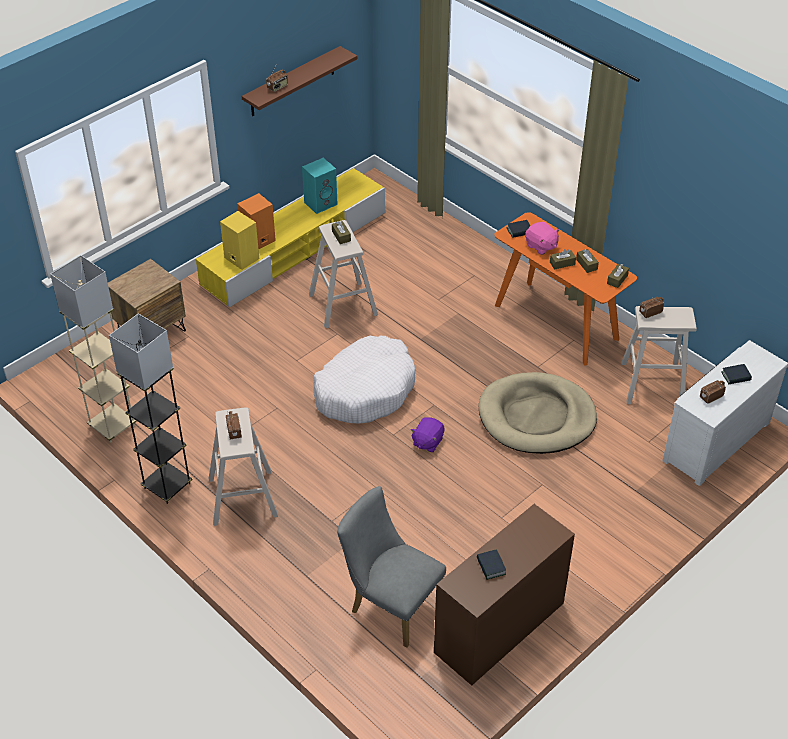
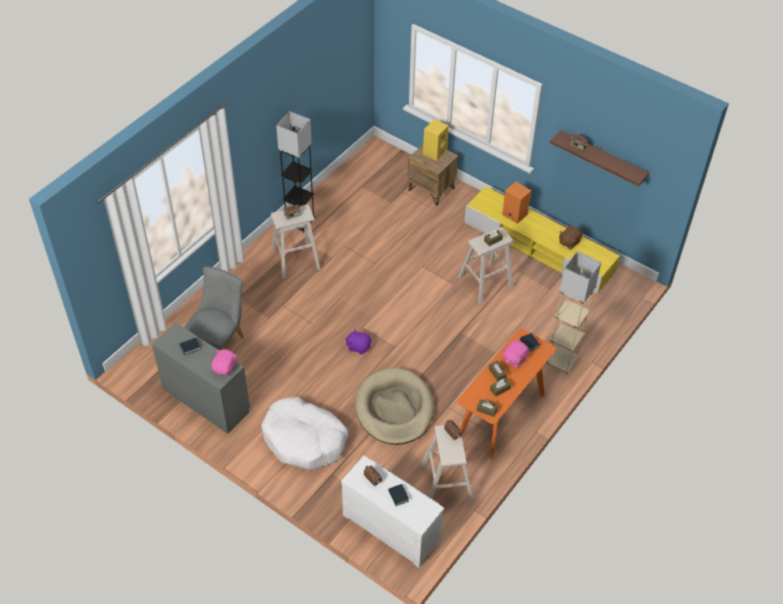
camera: 80 degrees right, 5 degrees up
(112, 426) = (344, 188): beige floor lamp -> beige floor lamp (561, 361)
(240, 258) = (492, 208): yellow speaker -> yellow speaker (434, 151)
(321, 203) = (569, 242): turquoise speaker -> brown plush toy
(365, 390) = (401, 307): white dog bed -> white dog bed (304, 439)
(499, 628) = (205, 400): brown desk -> grey desk
(534, 525) = (225, 367): none -> pink plush toy

